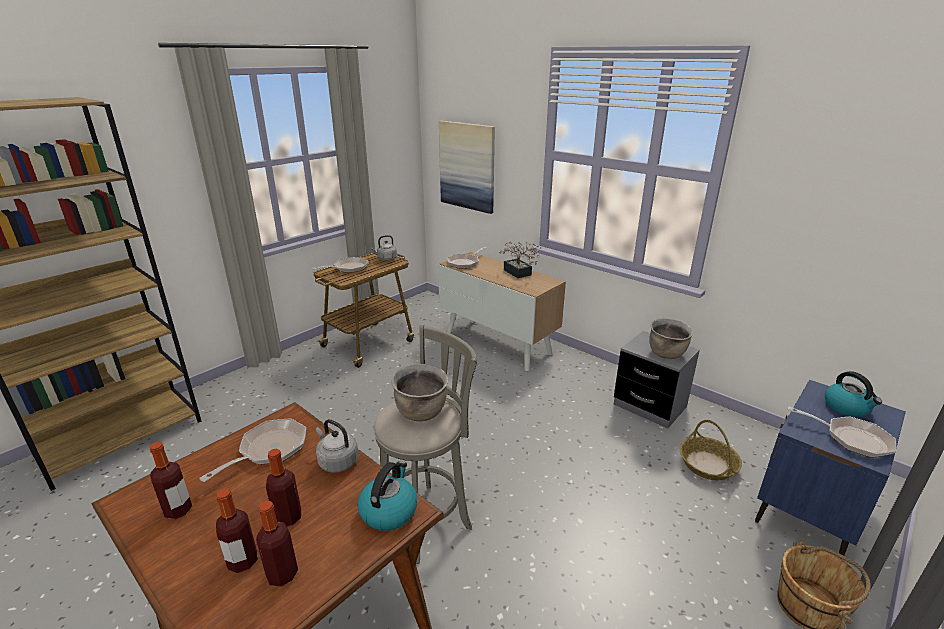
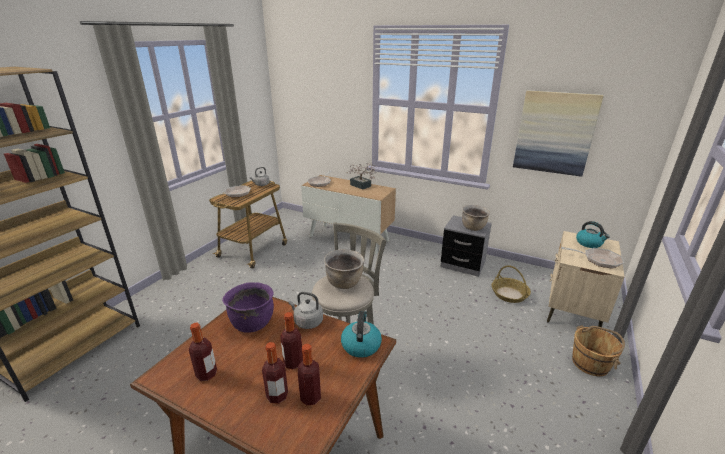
camera: 15 degrees left, 0 degrees up
(269, 450) = (252, 323): frying pan -> purple cooking pot
(467, 166) = (311, 112): picture -> picture (554, 133)
(807, 511) = (572, 311): blue nightstand -> beige nightstand

